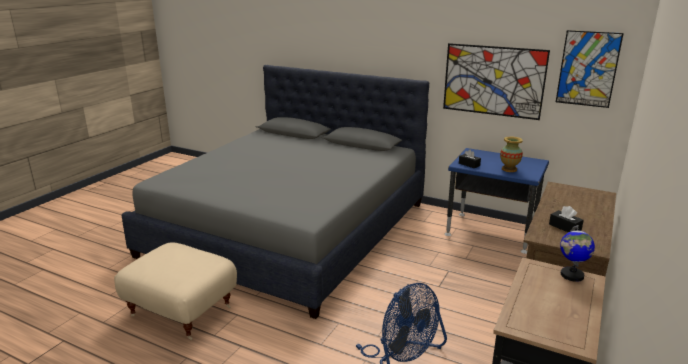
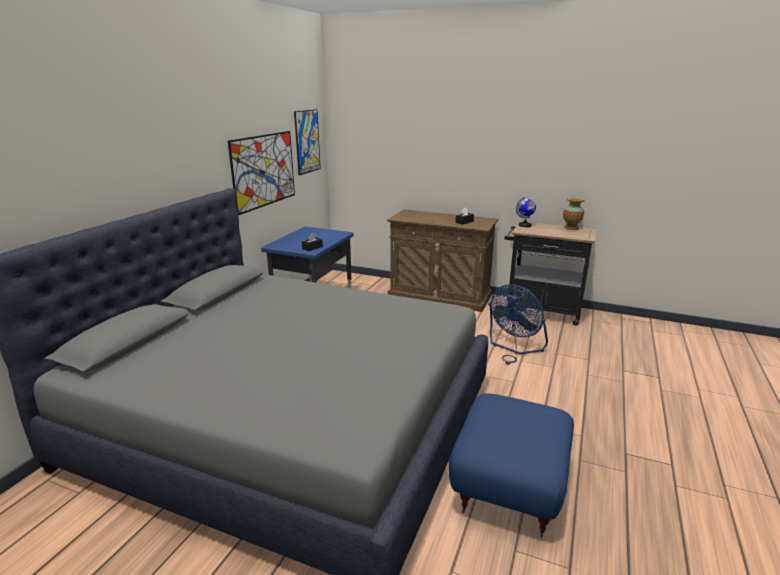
camera: 95 degrees left, 0 degrees up
(182, 311) = (508, 486): beige ottoman -> blue ottoman
(509, 169) = (326, 237): vase -> vase (571, 228)

